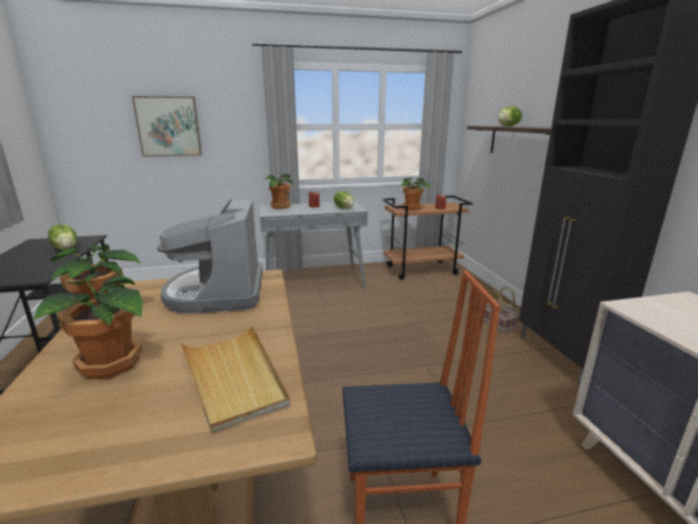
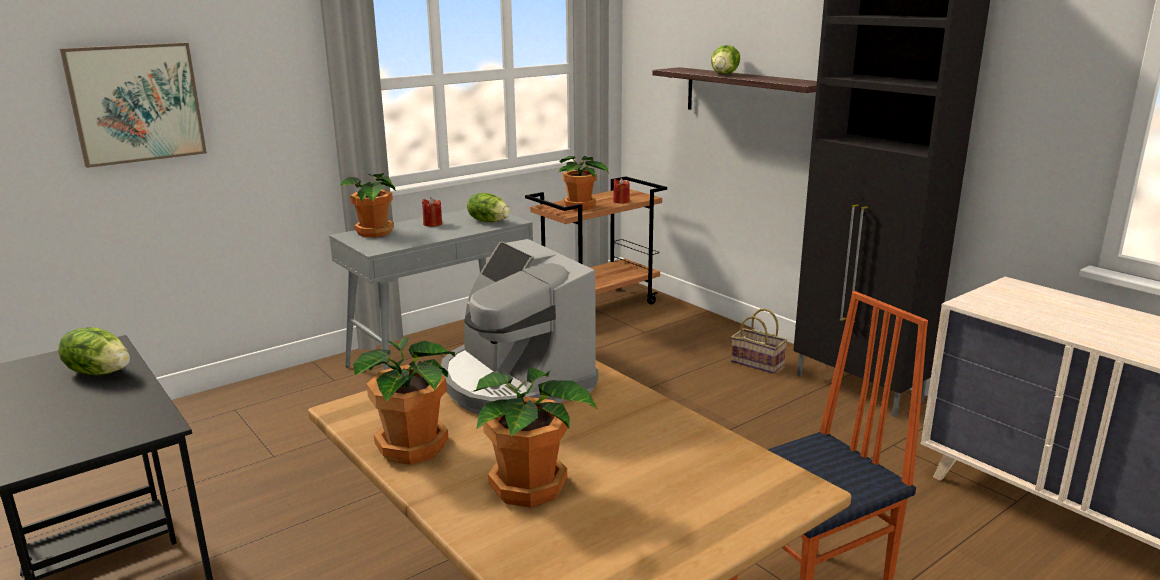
camera: 25 degrees left, 0 degrees up
(233, 377) = (689, 460): beige tray -> none

